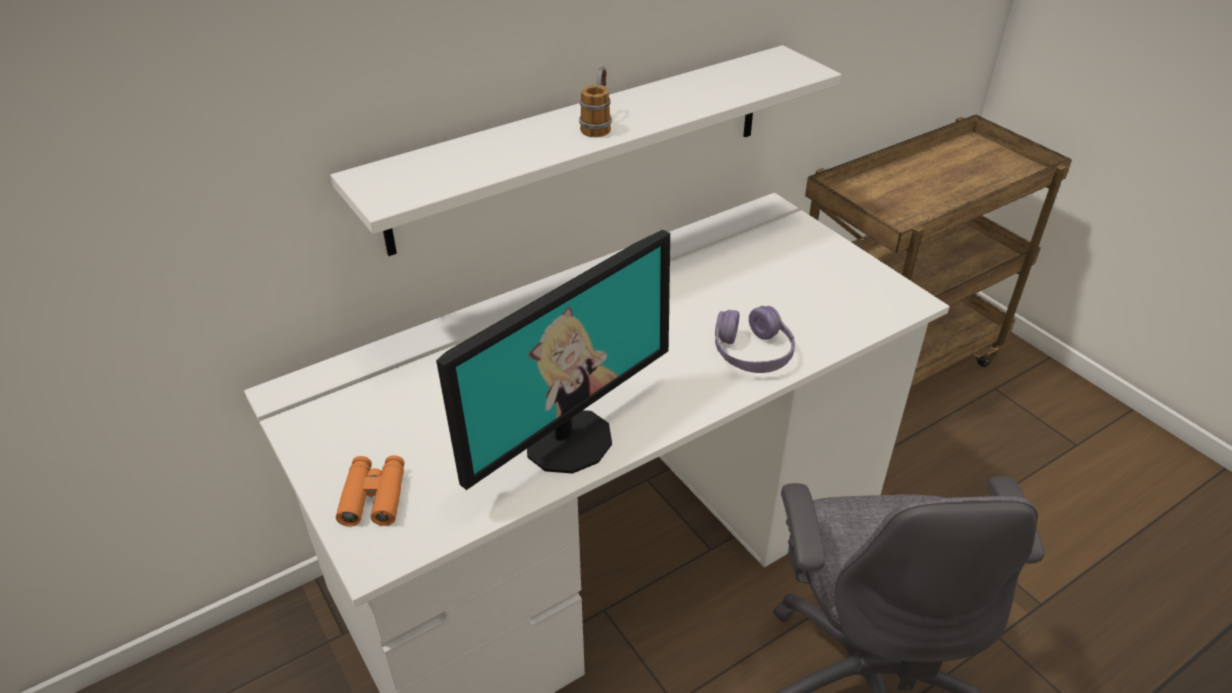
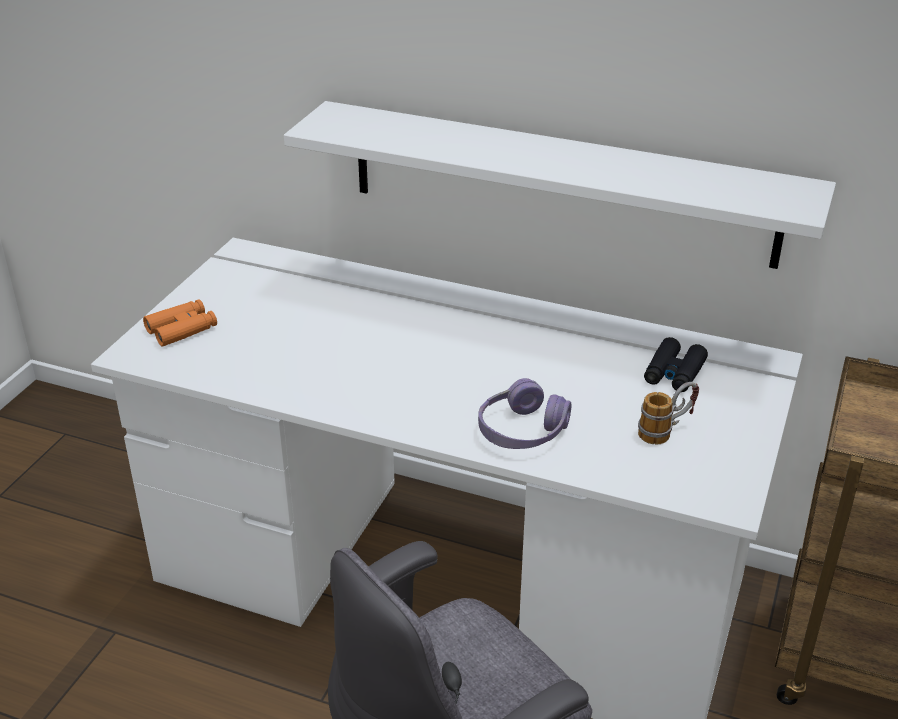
camera: 55 degrees right, 5 degrees down
(567, 439) = (313, 381): monitor -> none
(598, 124) = (532, 155): mug -> mug (666, 431)
(746, 251) = (674, 373): none -> black binoculars

